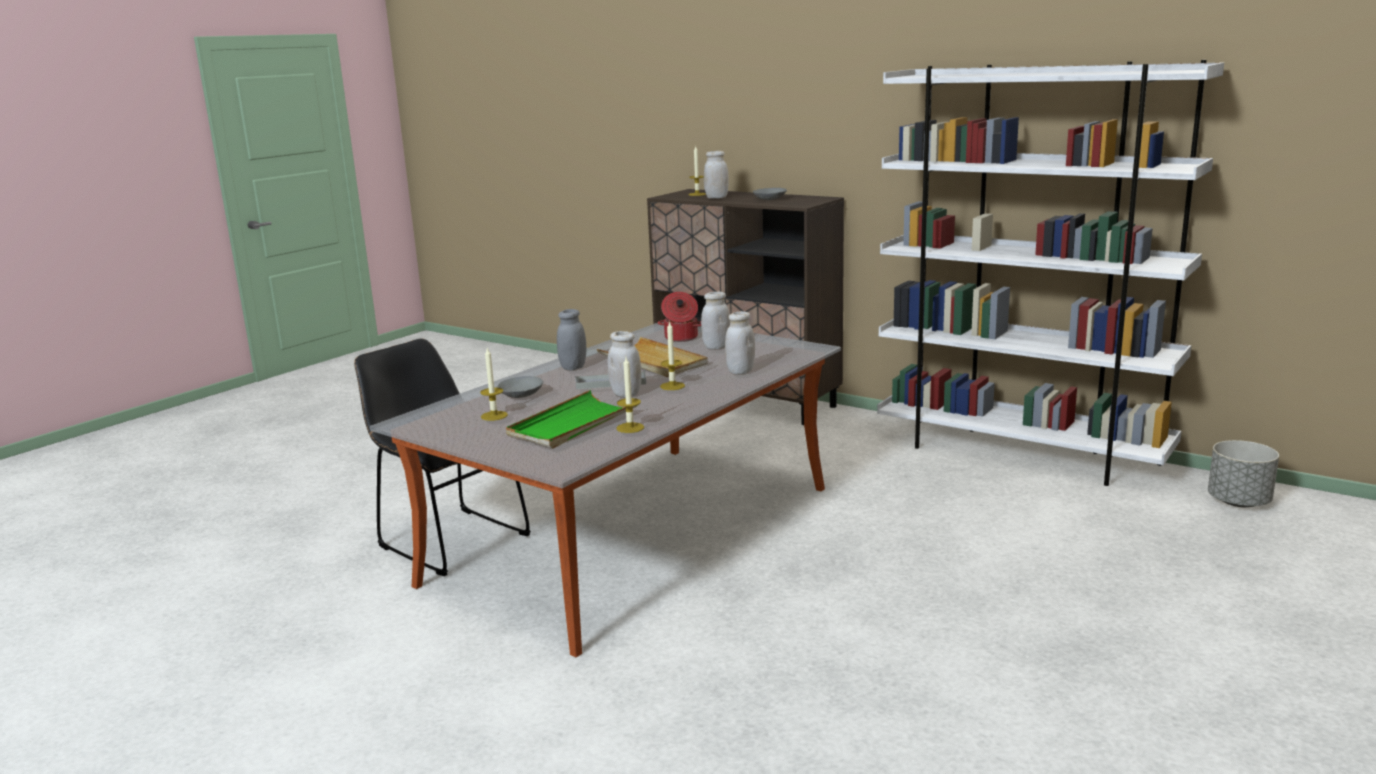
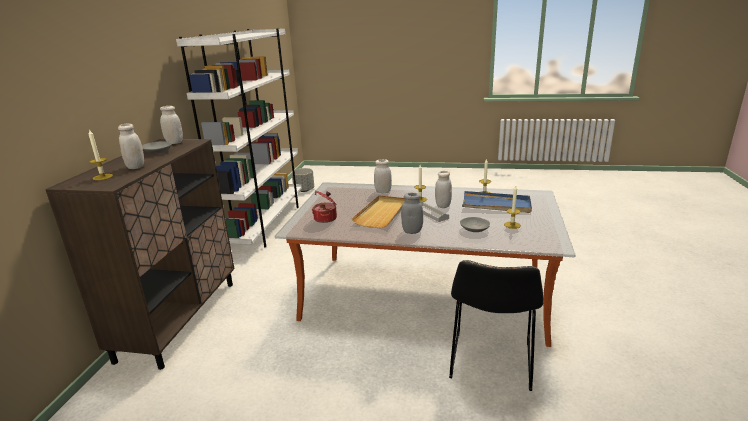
camera: 115 degrees left, 5 degrees up
(572, 424) = (496, 205): green tray -> blue tray
(716, 347) = (341, 205): white jar -> white jar (174, 142)

